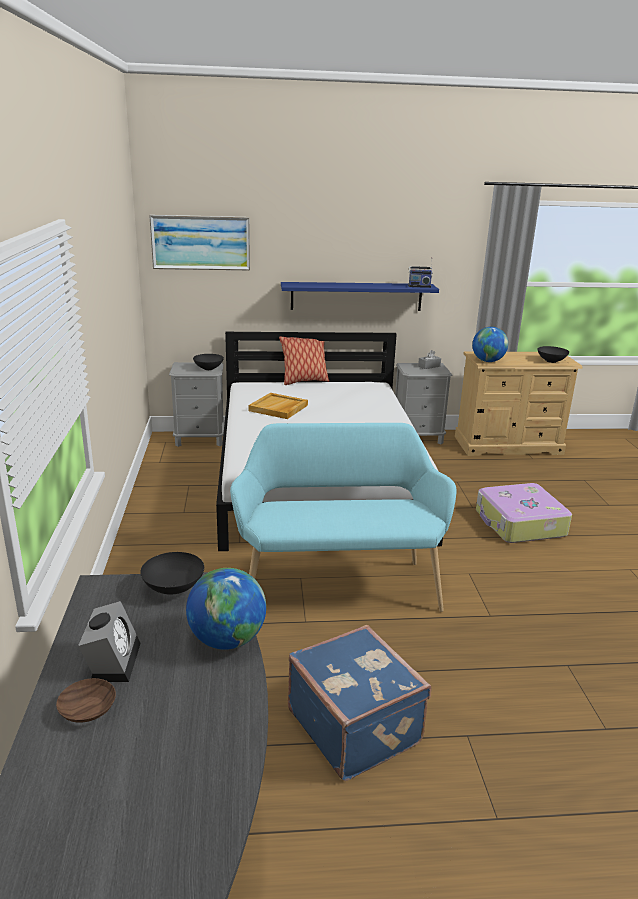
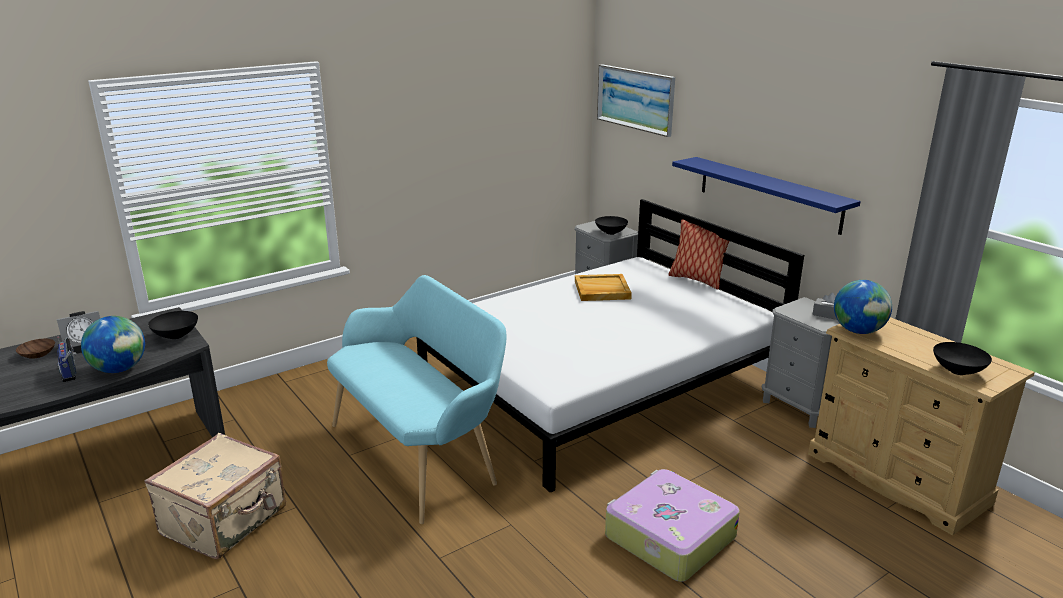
camera: 60 degrees right, 0 degrees up
(355, 725) = (226, 521): blue suitcase -> beige suitcase
(419, 286) = (824, 198): radio -> radio (70, 372)

